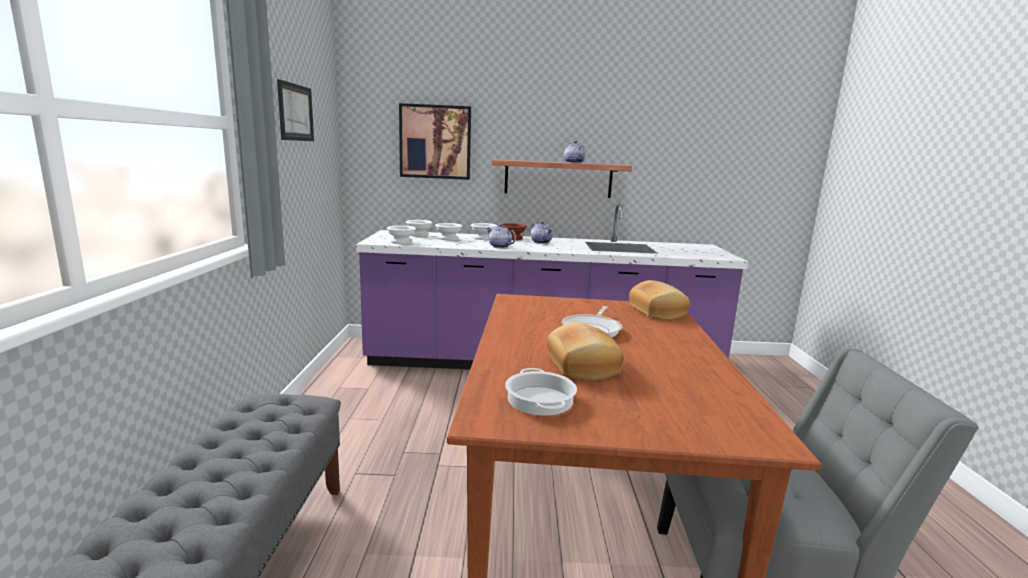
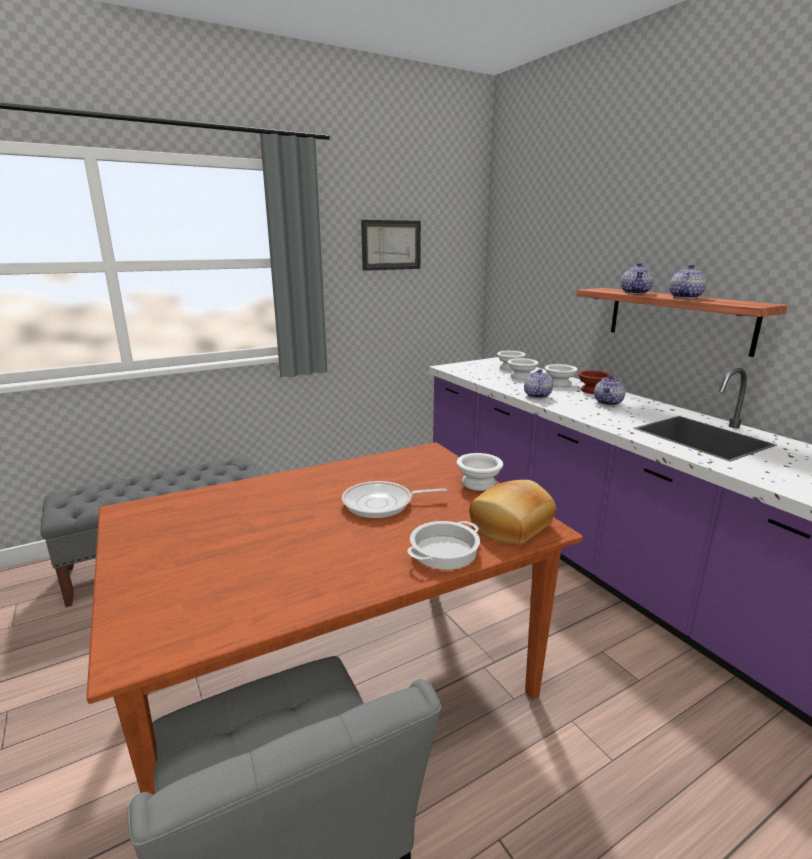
camera: 60 degrees right, 5 degrees up
(401, 242) = (466, 371): white bowl -> white bowl (479, 482)
(435, 142) = (552, 266): picture -> none
(536, 161) = (636, 293): none -> teapot
(539, 399) = (175, 520): cooking pot -> cooking pot (444, 551)
(580, 366) = (265, 520): bread -> none

